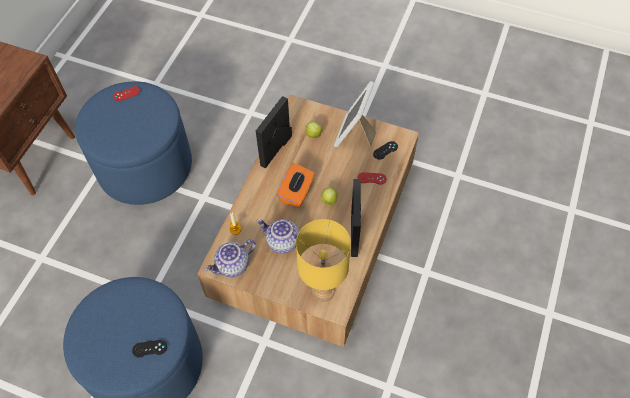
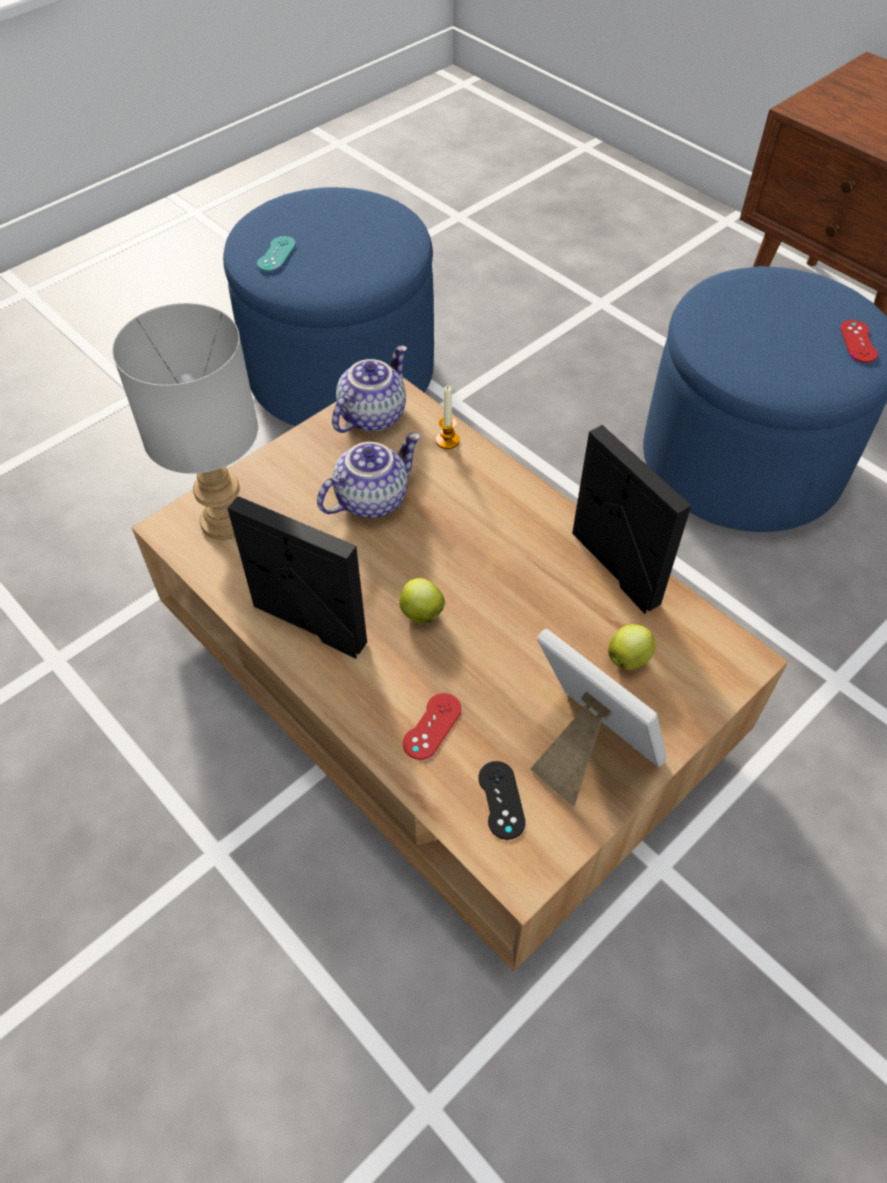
camera: 115 degrees right, 5 degrees down
(149, 348) = (276, 254): black game controller -> turquoise game controller
(233, 266) = (371, 415): teapot -> teapot turned 45 degrees clockwise
(296, 193) = (476, 563): orange tissue box -> none
(323, 290) = (226, 522): yellow table lamp -> grey table lamp

